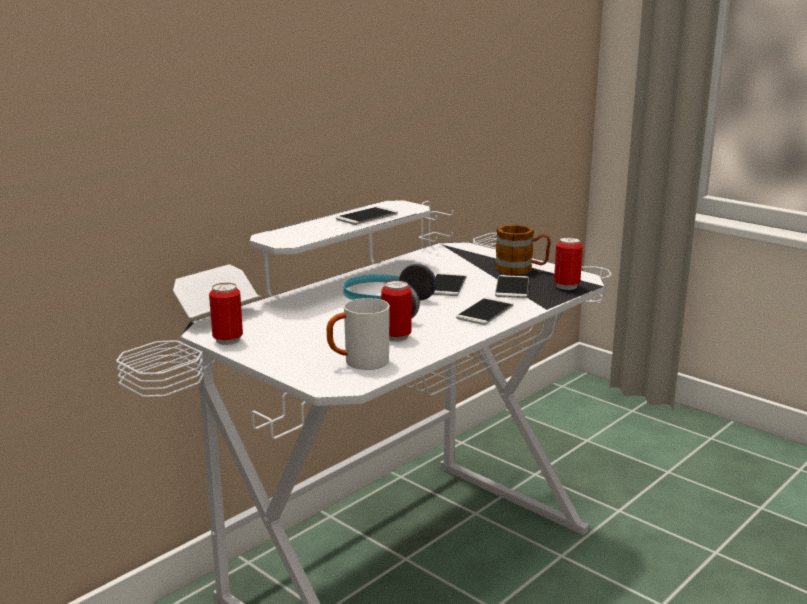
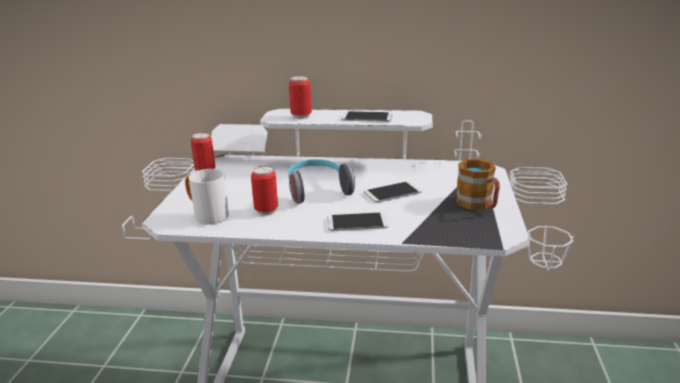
camera: 55 degrees right, 5 degrees up
(512, 287) = (428, 215): phone -> none
(566, 286) = (469, 234): can -> can (301, 116)

